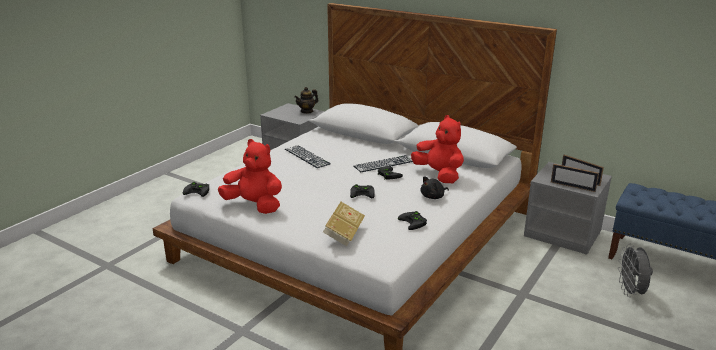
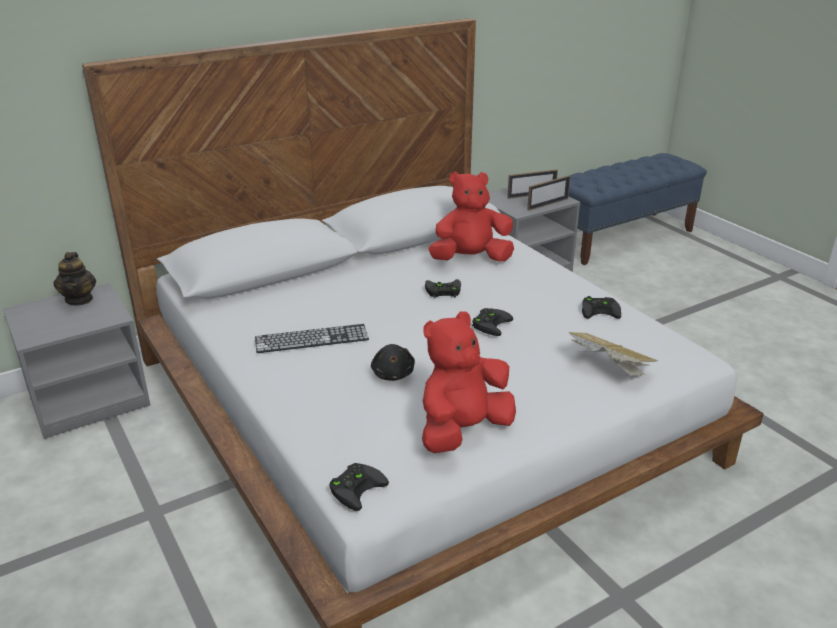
camera: 65 degrees left, 5 degrees up
(384, 164) = (402, 284): keyboard -> none
(433, 197) = (532, 280): black plush toy -> black plush toy (393, 374)
(631, 292) = (649, 277): grey fan -> none

